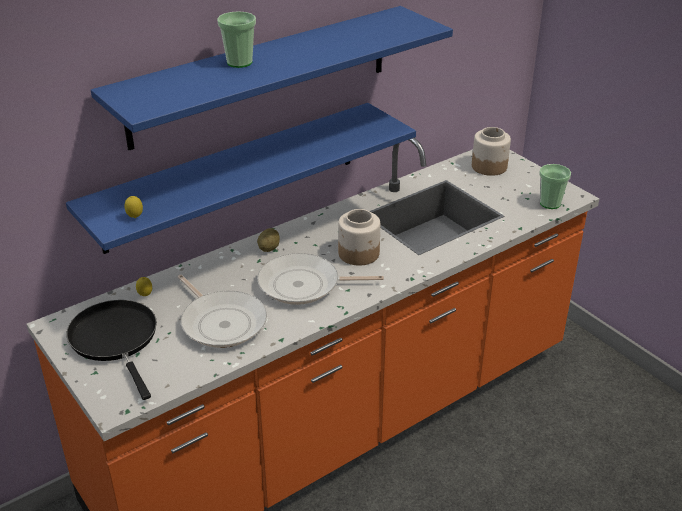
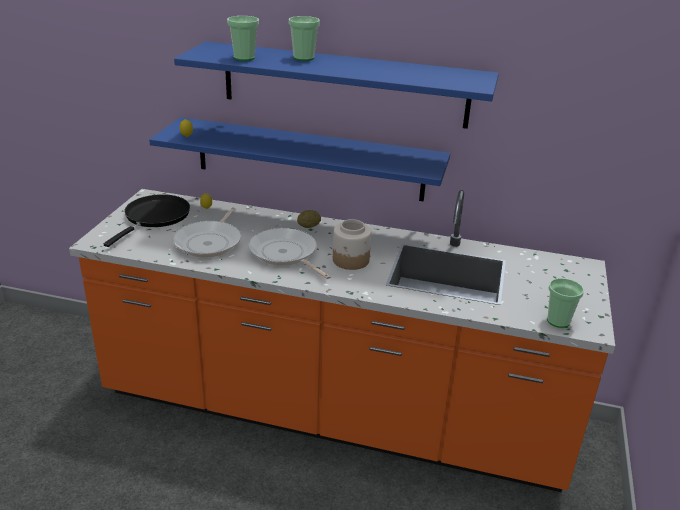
camera: 50 degrees right, 5 degrees down
(194, 89) = (244, 58): none -> cup
(489, 166) = (560, 272): jar -> none

